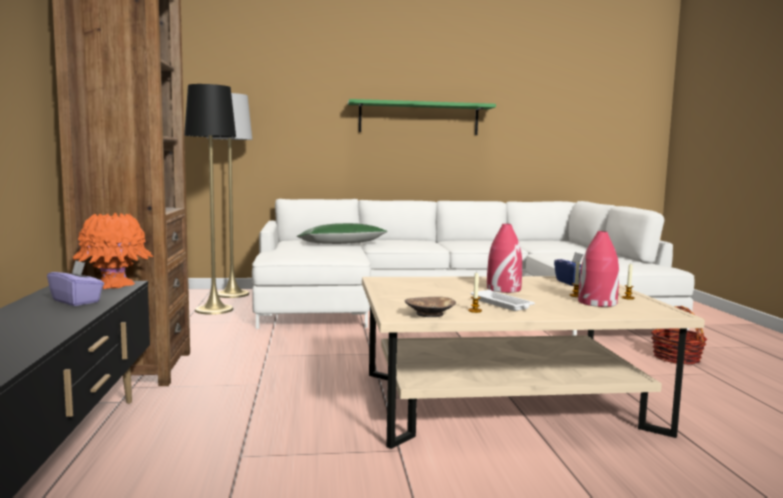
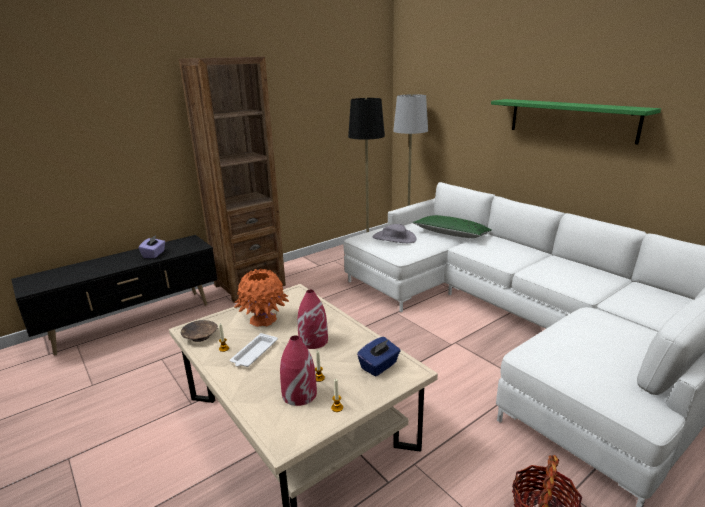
camera: 60 degrees right, 15 degrees up
(114, 285) = (194, 246): orange vase -> orange vase (263, 320)
(308, 252) = (394, 238): none -> grey hat

